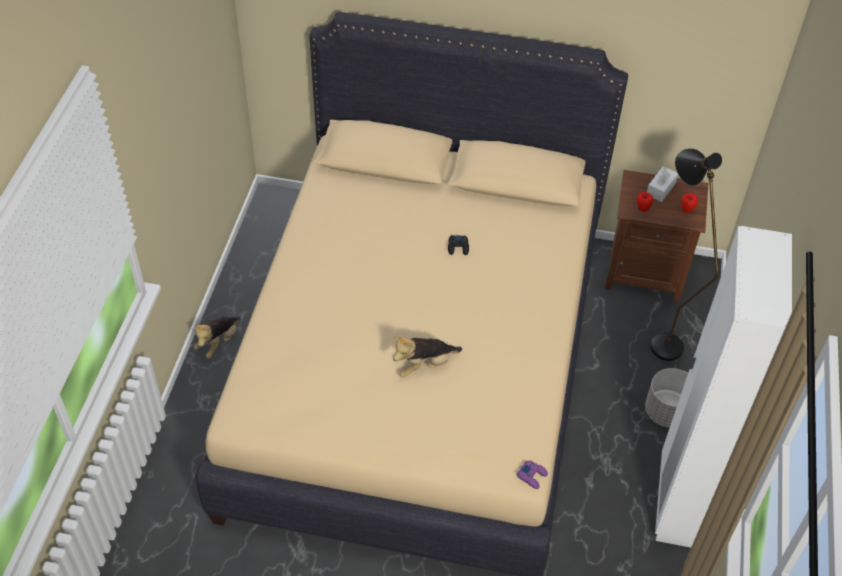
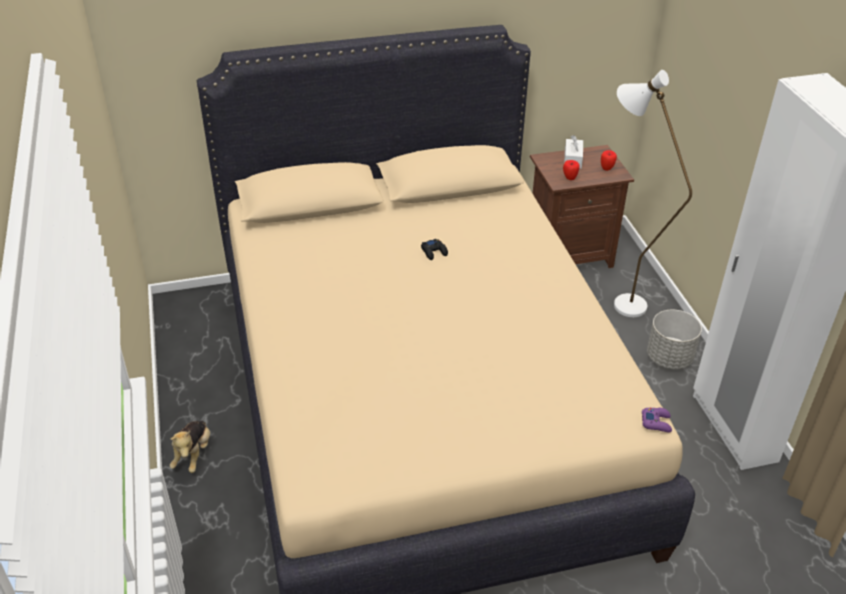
camera: 25 degrees left, 10 degrees down
(424, 365) = (476, 362): plush toy -> none
(659, 338) = (619, 301): black floor lamp -> white floor lamp

